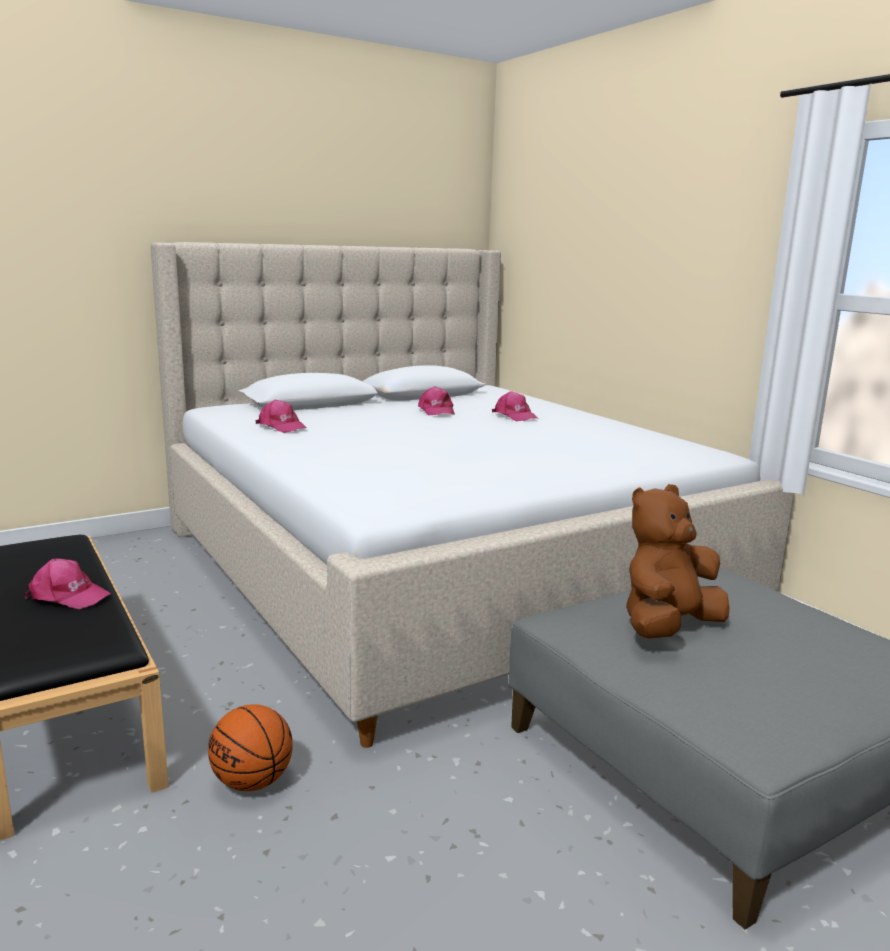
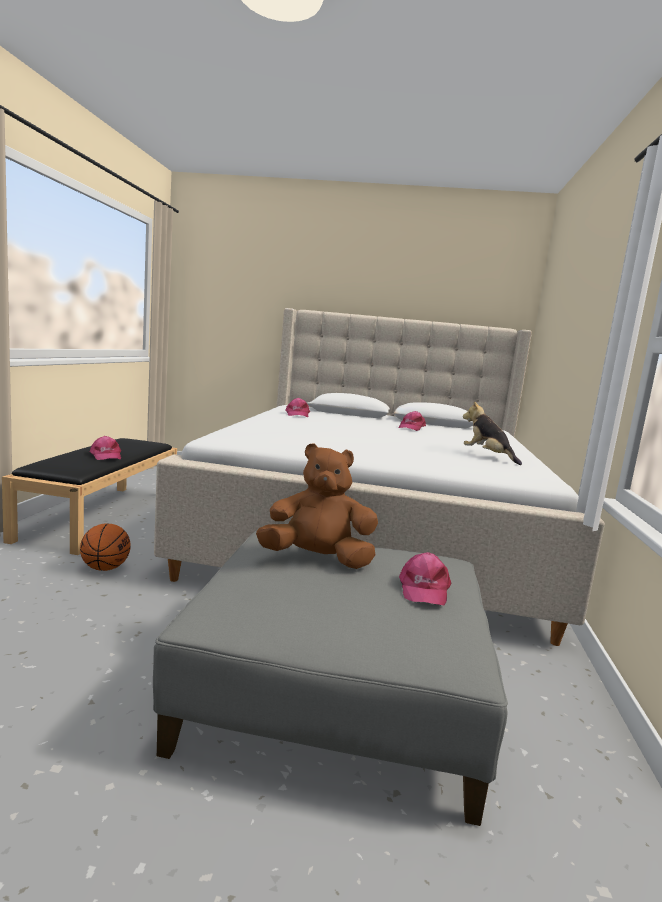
camera: 40 degrees right, 5 degrees down
(515, 416) = (455, 438): pink cap -> pink cap (423, 588)
(605, 435) = (487, 456): none -> plush toy

